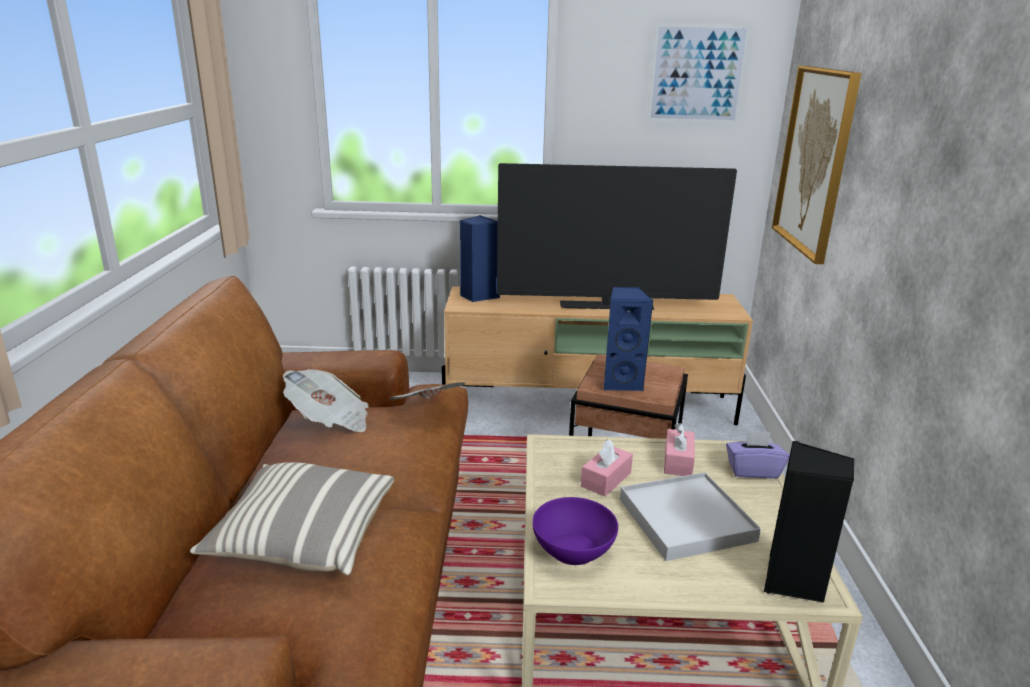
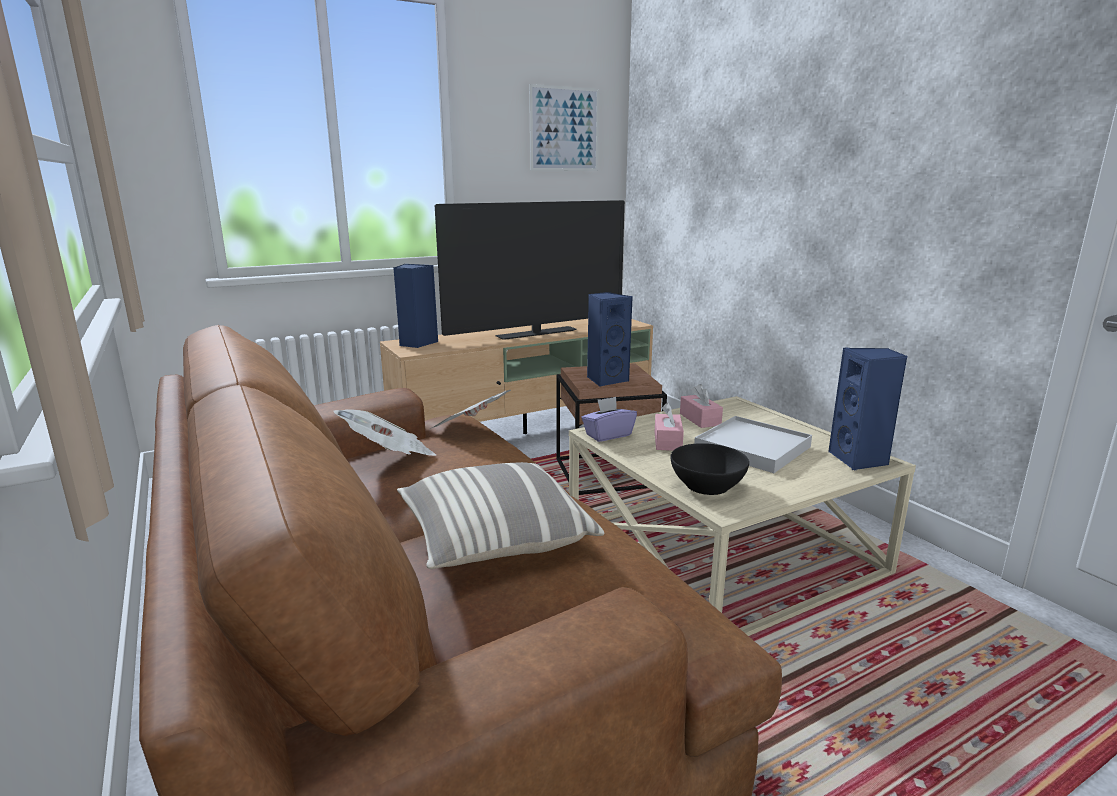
camera: 30 degrees left, 5 degrees down
(573, 549) = (707, 485): purple bowl -> black bowl
(753, 470) = (753, 412): purple tissue box -> purple tissue box (608, 435)
(794, 582) = (859, 460): black speaker -> blue speaker
(814, 161) = (683, 187): picture -> none

